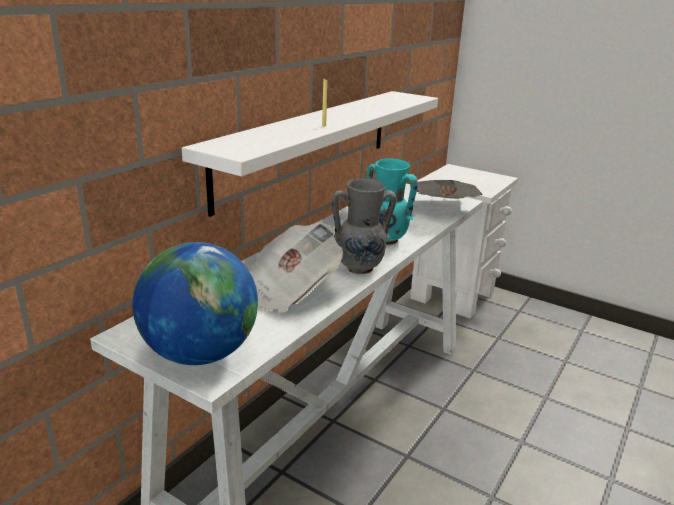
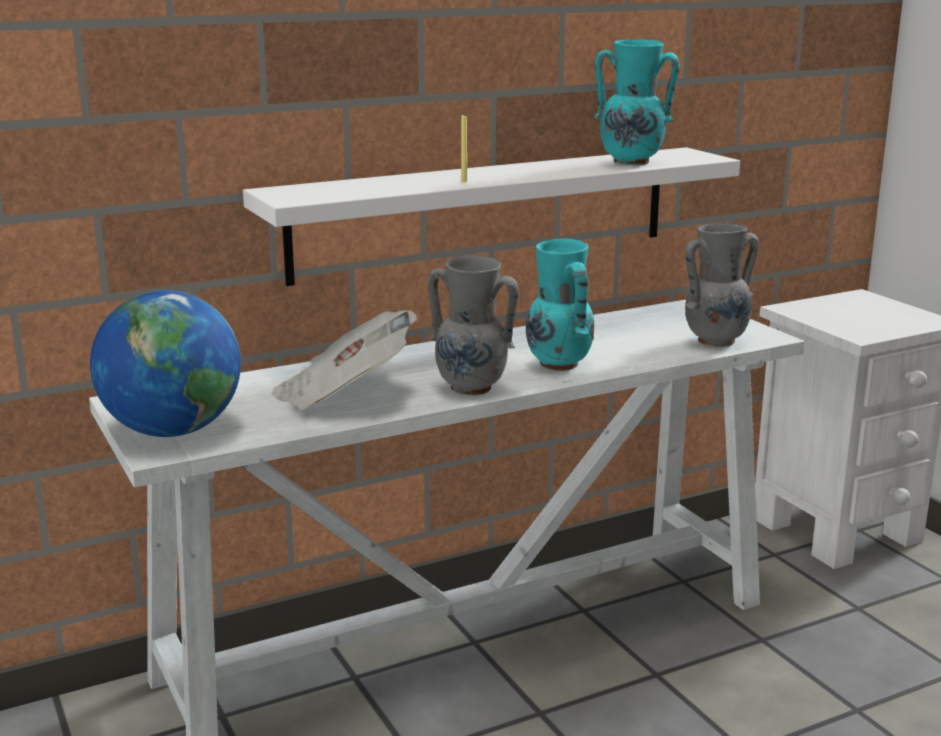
camera: 30 degrees right, 5 degrees down
(389, 103) = (632, 162): none -> turquoise vase
(443, 209) = (714, 342): newspaper -> grey vase

